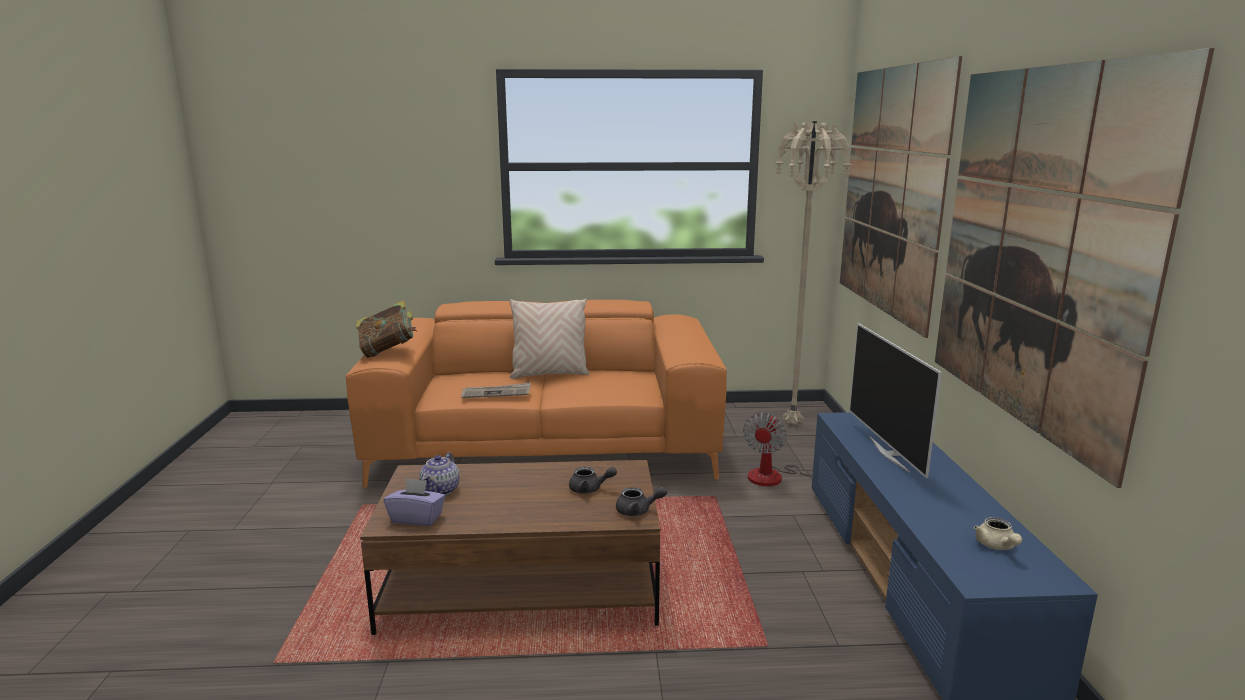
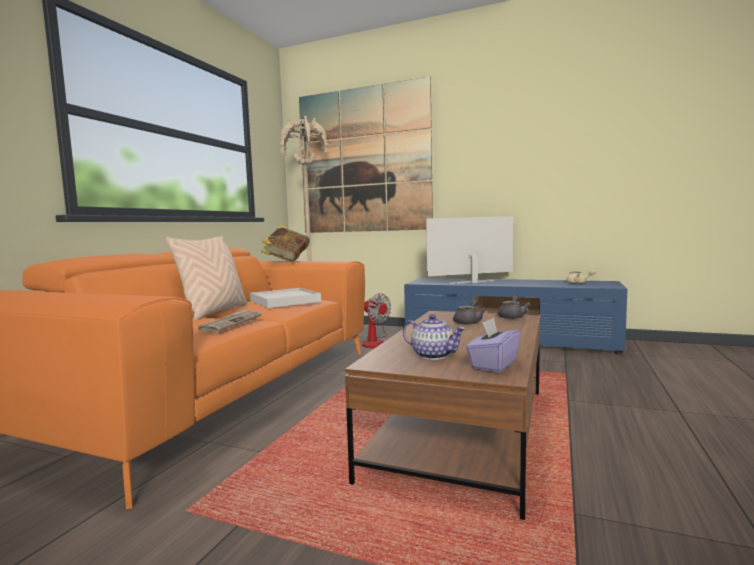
camera: 65 degrees left, 10 degrees down
(388, 352) = (101, 296): book -> book (287, 261)
(608, 385) = (285, 301): none -> white tray
(890, 454) = (472, 282): television -> television turned 150 degrees clockwise
(1038, 249) = (525, 156): picture -> none

